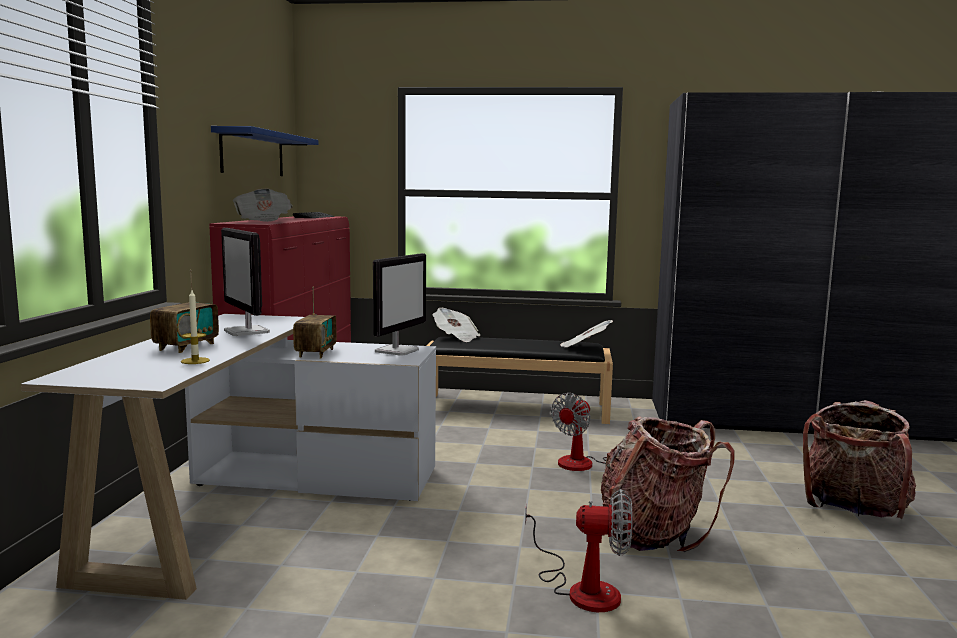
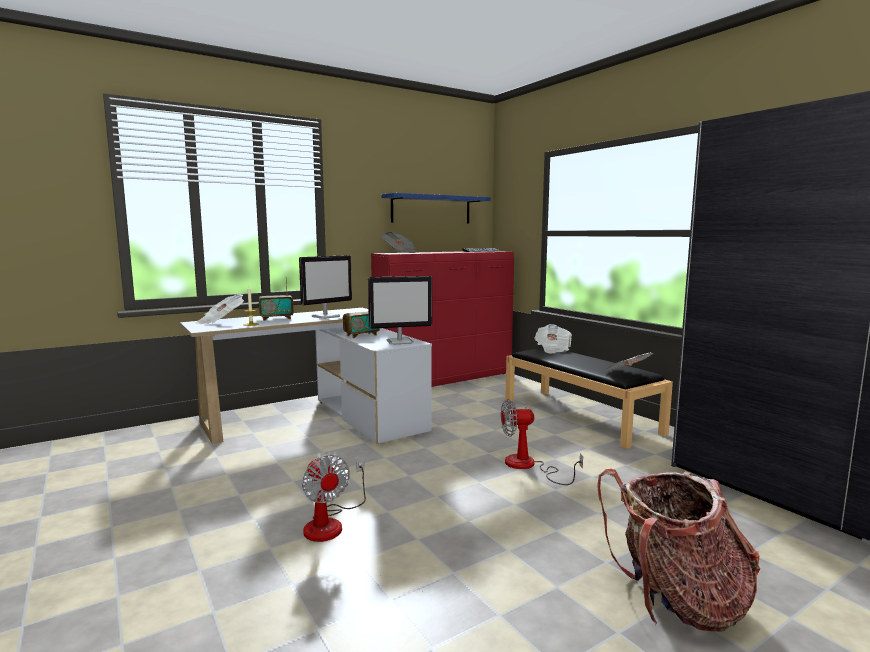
camera: 50 degrees right, 0 degrees up
(111, 367) = (220, 321): none -> newspaper
(247, 332) = (326, 316): monitor -> monitor turned 150 degrees counterclockwise
(654, 533) = (450, 522): backpack -> none

